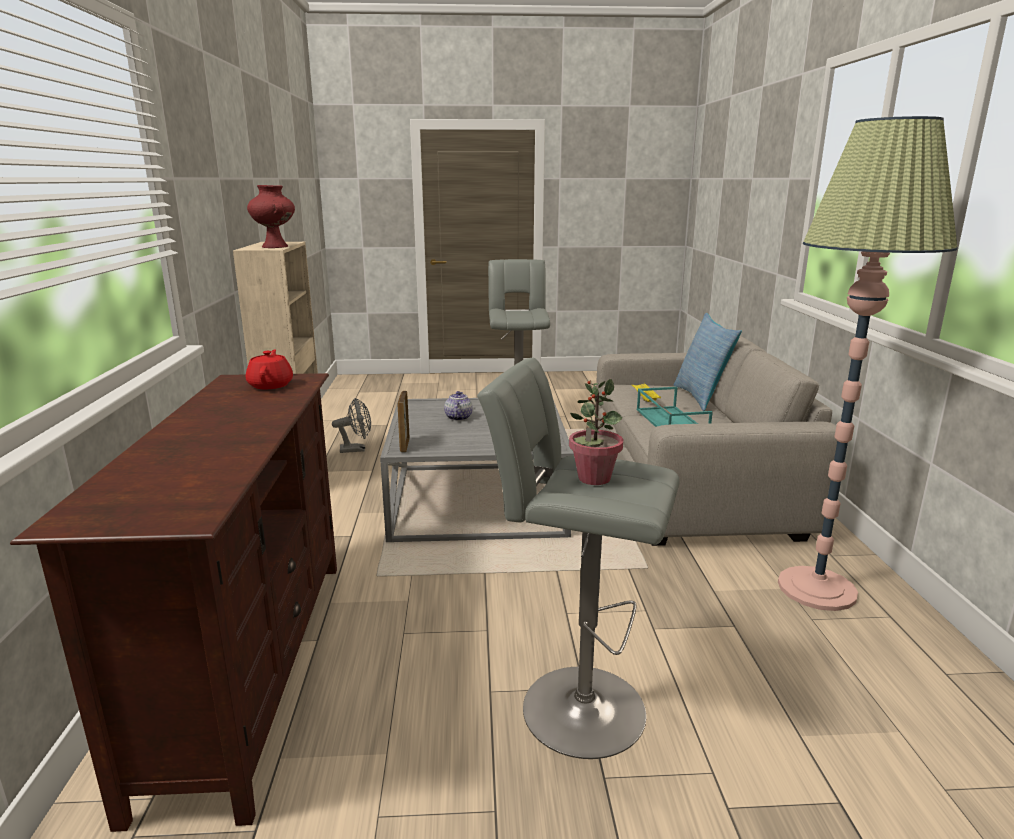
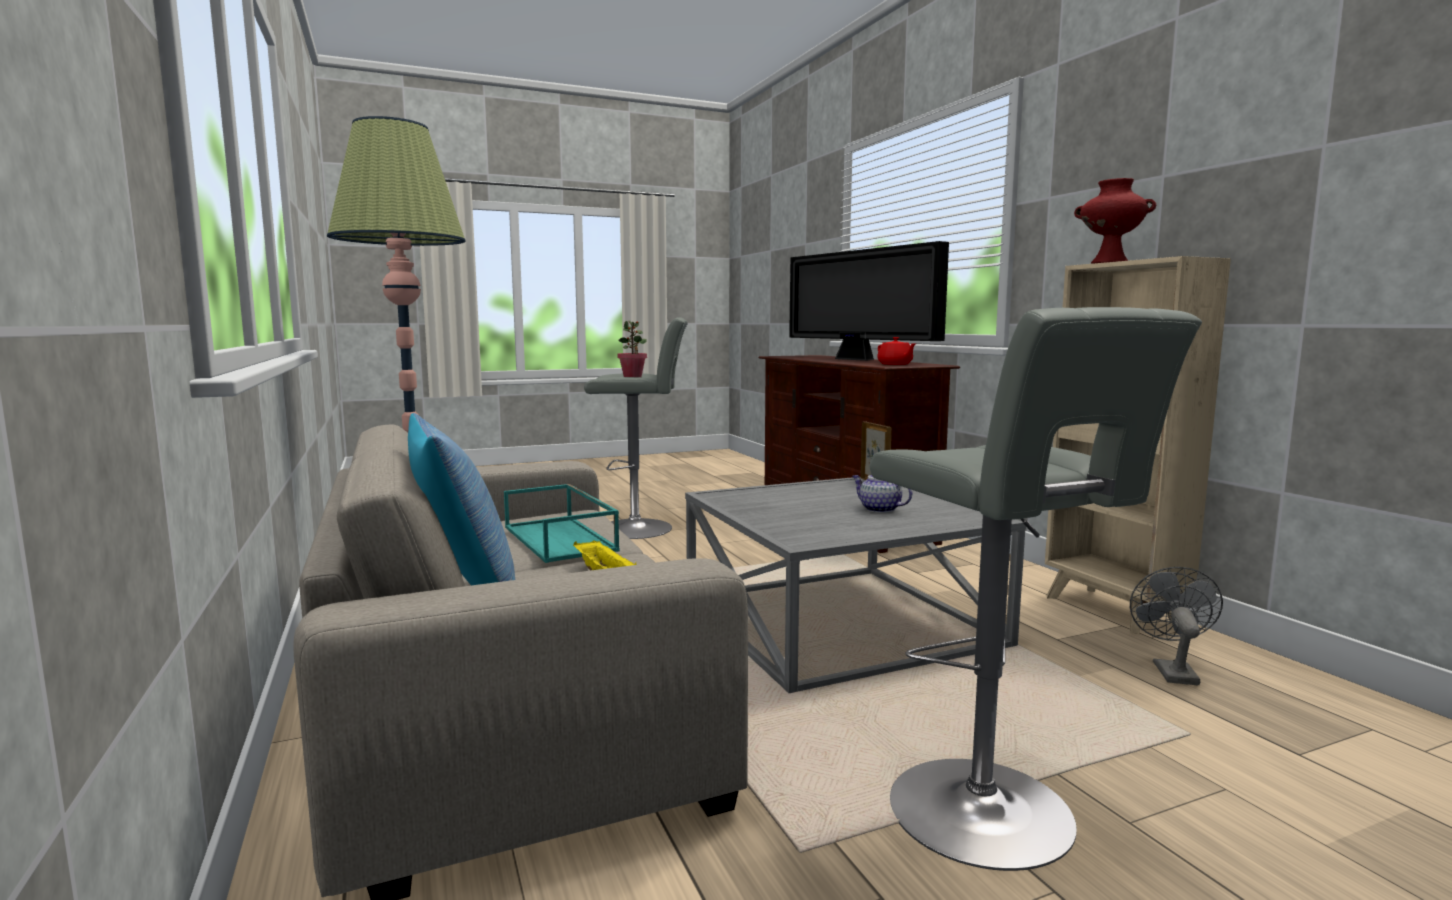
camera: 160 degrees right, 10 degrees down
(192, 432) = (857, 359): none -> television
(357, 449) = (1171, 670): grey fan -> grey fan turned 135 degrees clockwise
(458, 417) = (879, 509): teapot -> teapot turned 150 degrees clockwise

